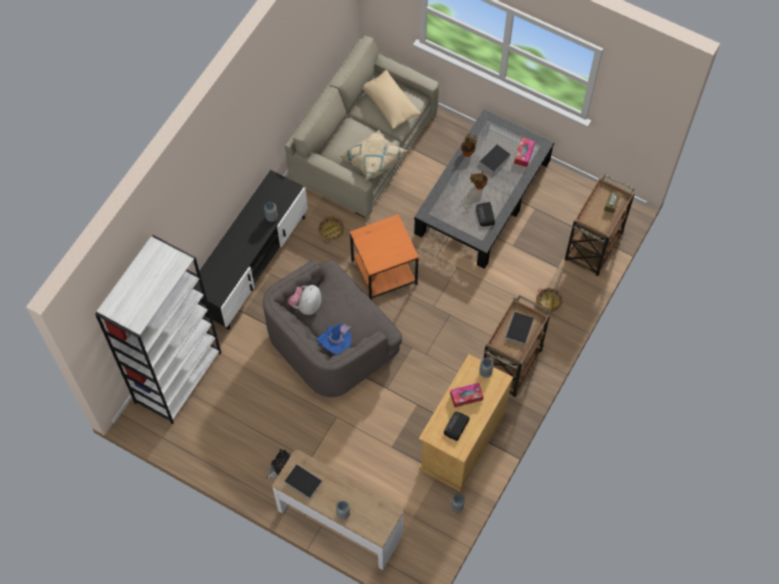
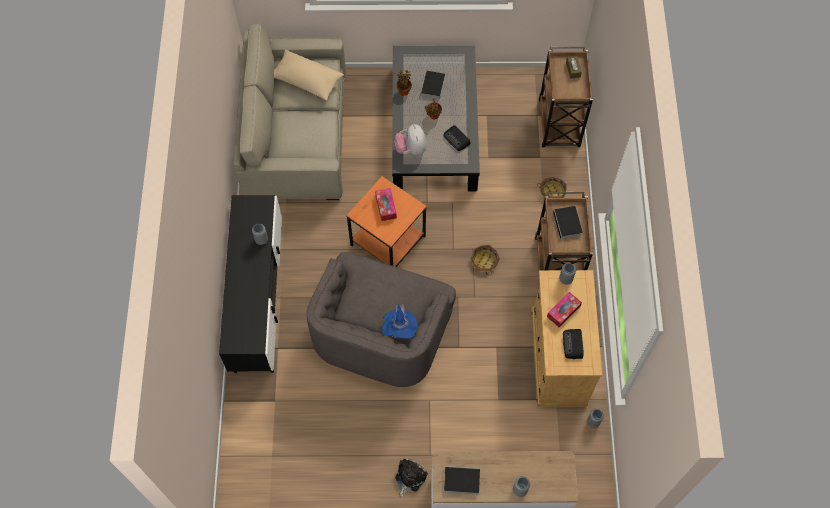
camera: 30 degrees left, 0 degrees up
(178, 376) = (251, 445): white bookcase -> none
(306, 305) = (347, 307): plush toy -> plush toy (411, 149)
(331, 231) = (314, 228): basket -> basket (484, 261)
(372, 160) = (323, 139): beige pillow -> none
(524, 154) = (455, 68): tissue box -> tissue box (386, 207)

